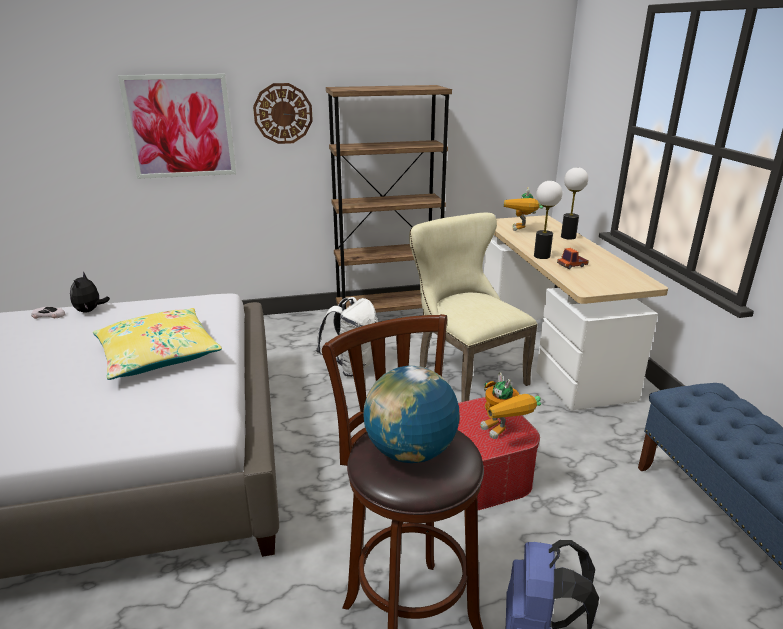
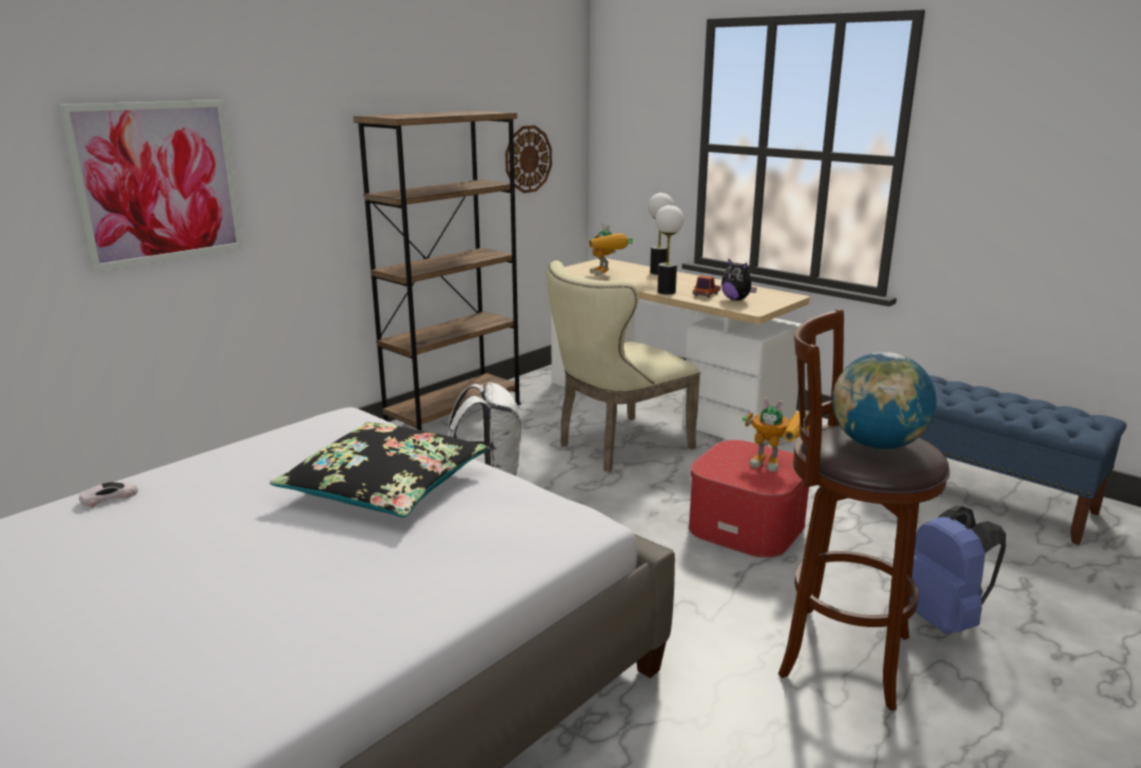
camera: 35 degrees left, 5 degrees down
(90, 311) = (171, 475): plush toy -> plush toy (736, 299)
(158, 355) = (385, 486): yellow pillow -> black pillow
(283, 113) = (301, 155): wall clock -> wall clock (528, 159)
(464, 373) = (617, 447): beige chair -> beige chair turned 60 degrees counterclockwise

